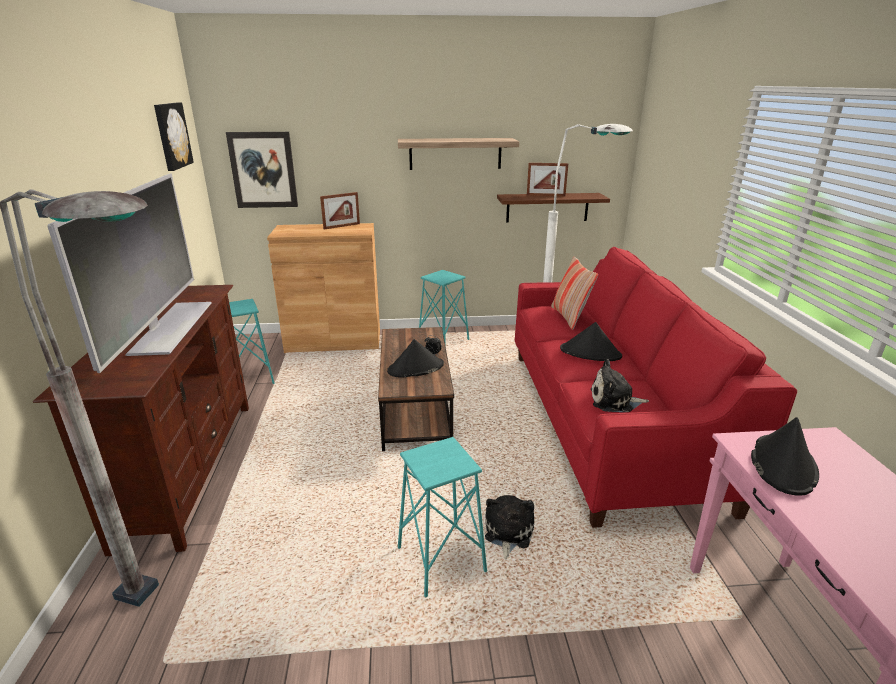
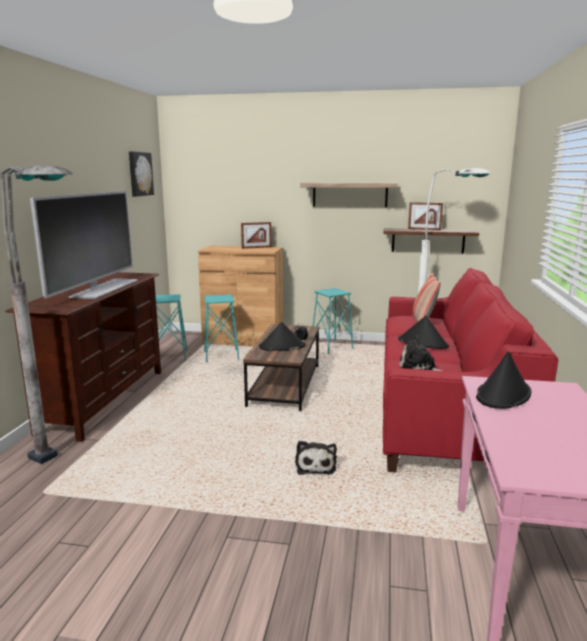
camera: 15 degrees right, 10 degrees down
(263, 170) = (204, 204): picture -> none
(441, 559) = (256, 472): turquoise stool -> turquoise stool (221, 356)
(507, 534) = (315, 465): plush toy -> plush toy turned 150 degrees clockwise

